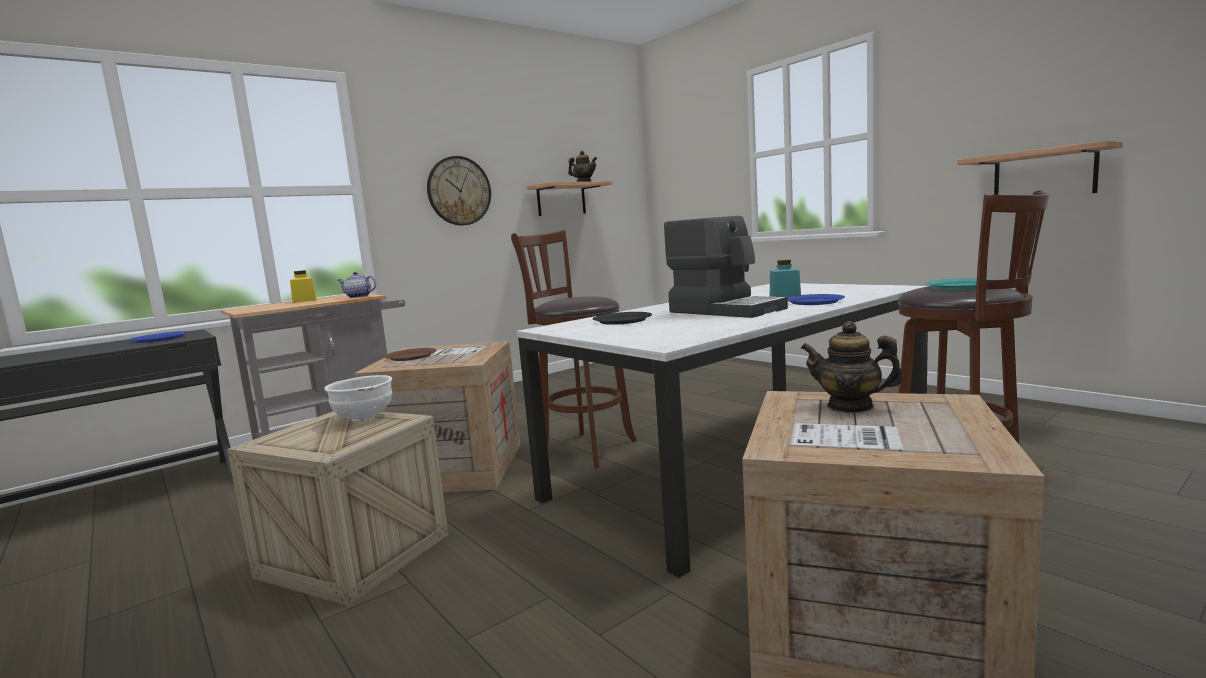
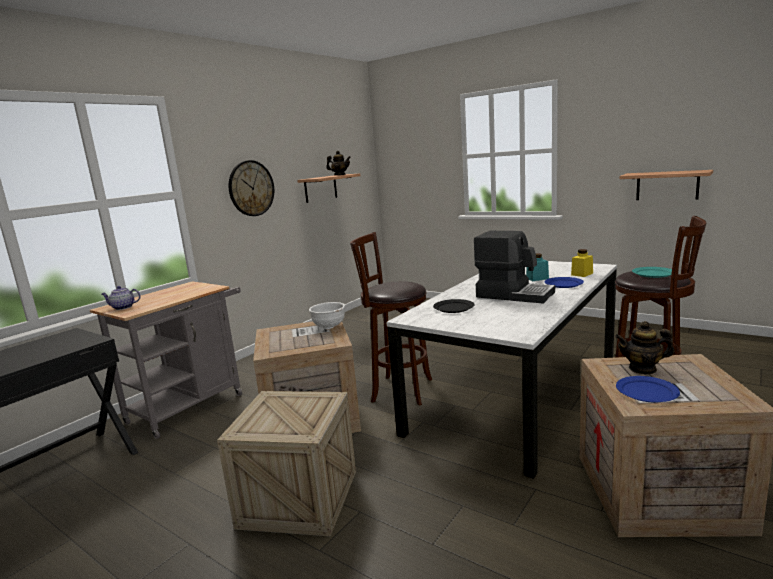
camera: 15 degrees left, 5 degrees up
(160, 339) = (57, 344): blue plate -> blue plate (647, 391)
(304, 301) = (158, 295): yellow jar -> yellow jar (582, 274)
(358, 297) = (205, 289): teapot -> teapot (122, 307)
(364, 418) = (295, 399): white bowl -> white bowl (329, 327)
(411, 356) = (279, 339): brown plate -> none

